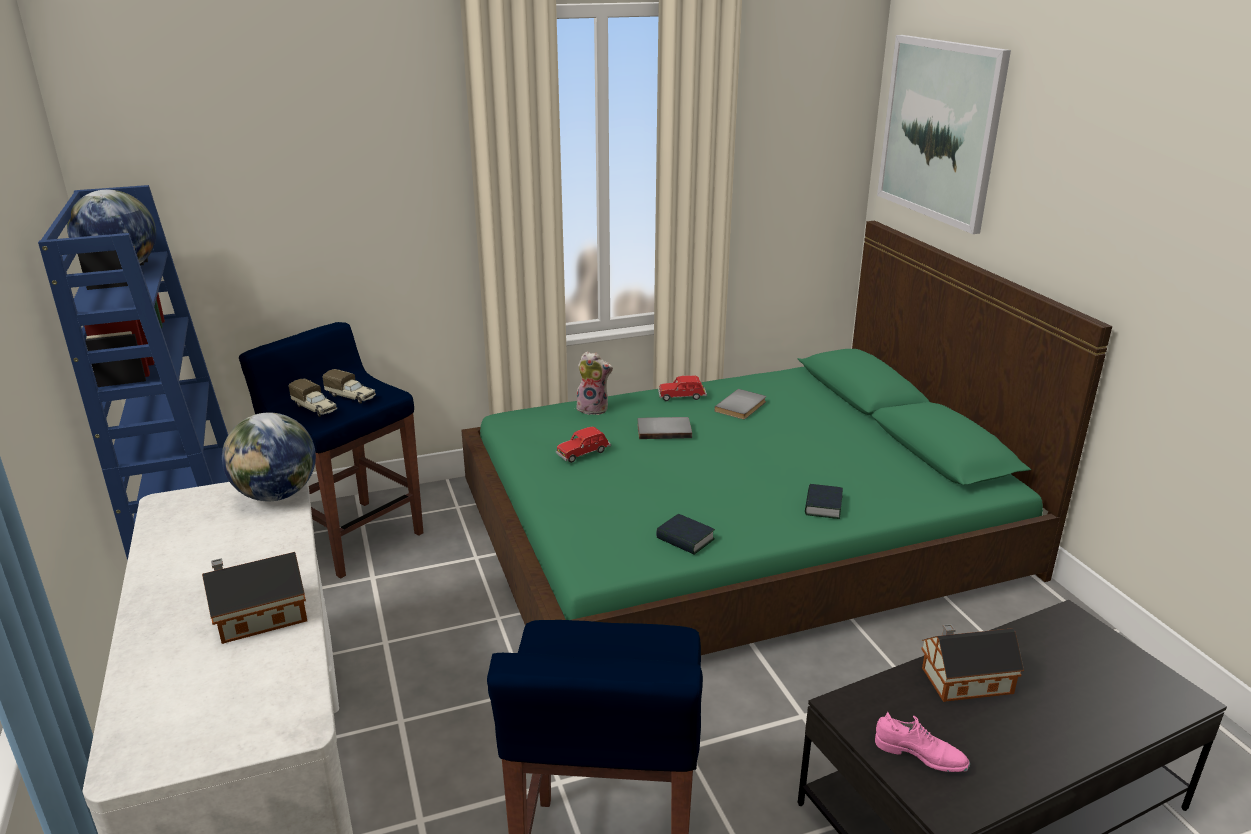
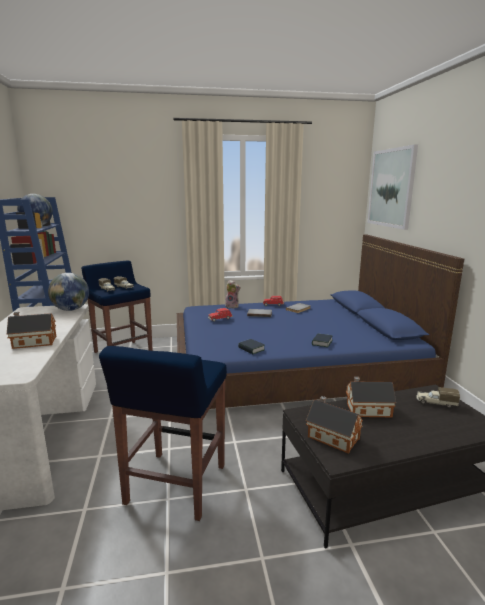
camera: 10 degrees right, 10 degrees down
(737, 530) = (291, 363): green bed -> blue bed
(920, 755) = (331, 436): pink shoe -> toy house
(1080, 648) = (435, 403): none -> toy truck

